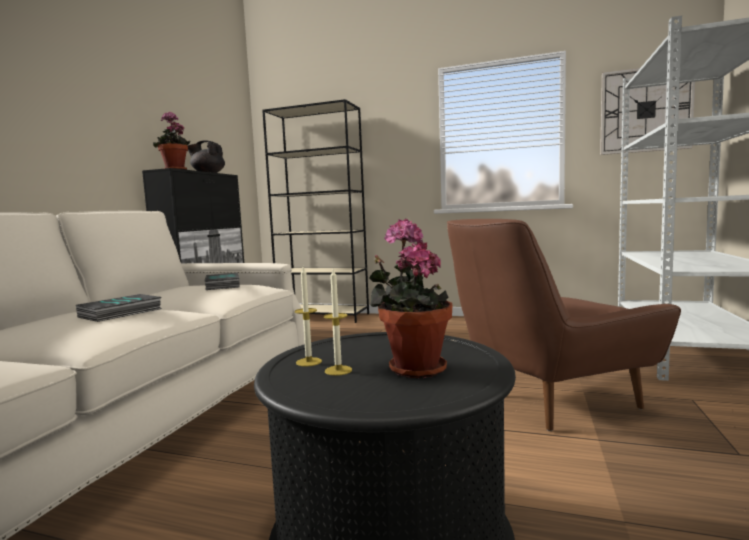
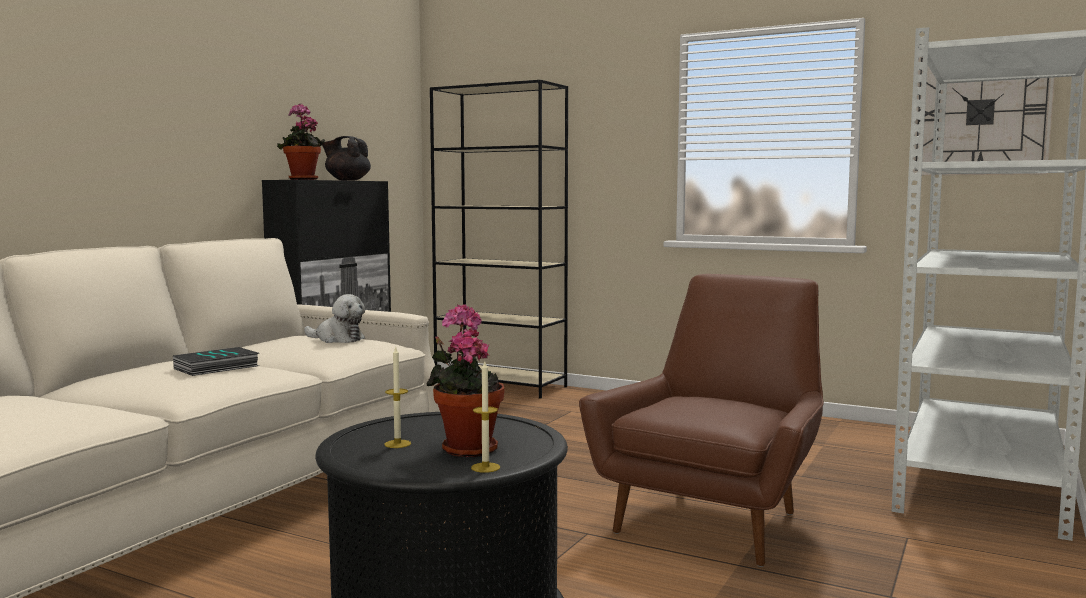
camera: 10 degrees right, 0 degrees up
(221, 285) = (337, 339): book -> plush toy
(309, 362) = (377, 434): candle -> candle (485, 467)
(546, 401) = (715, 520): brown armchair -> brown armchair turned 135 degrees clockwise

